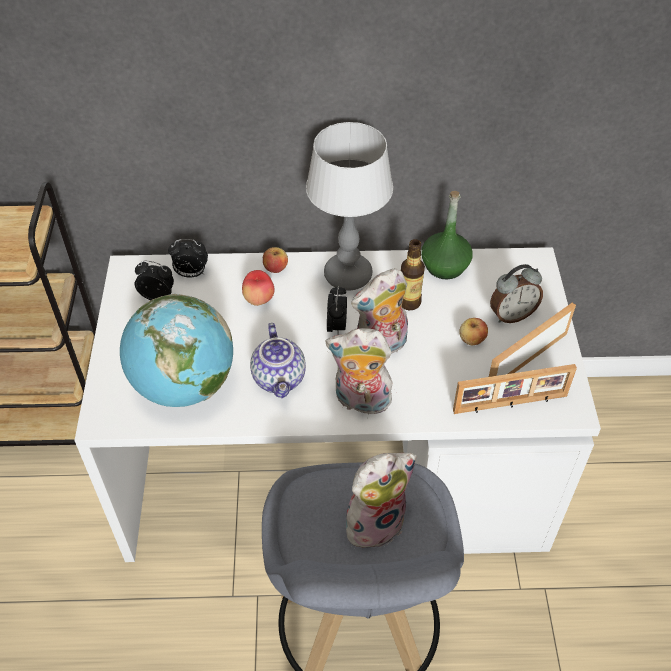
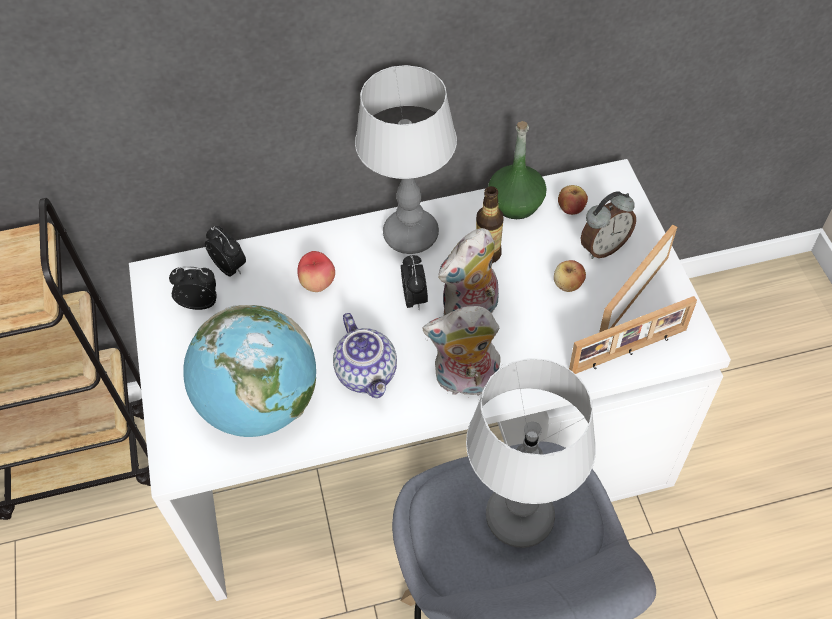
camera: 10 degrees left, 5 degrees up
(191, 274) = (230, 267): alarm clock -> alarm clock turned 120 degrees counterclockwise
(275, 268) = (326, 242): apple -> apple (571, 208)
(374, 521) = (519, 519): plush toy -> table lamp

